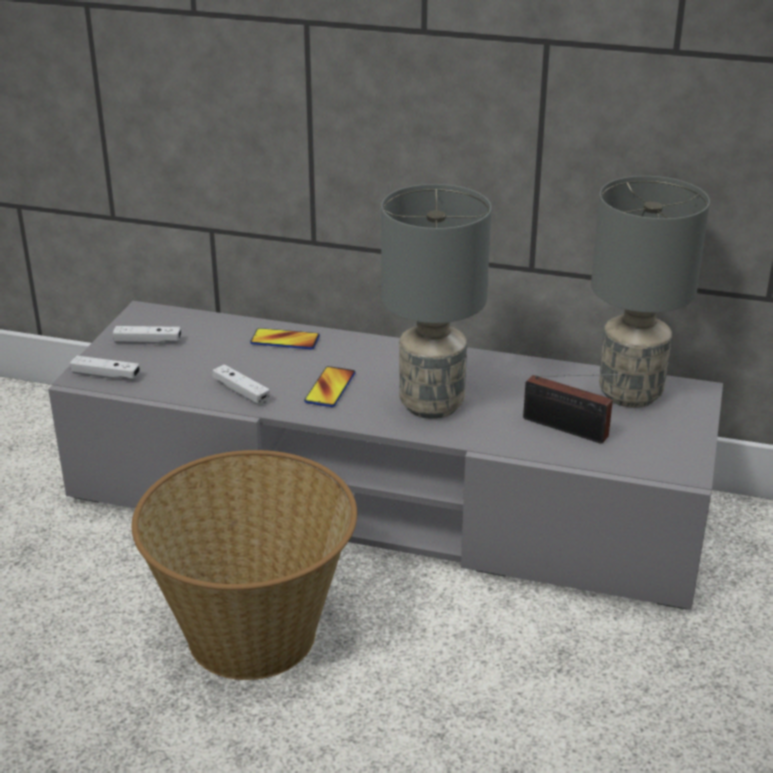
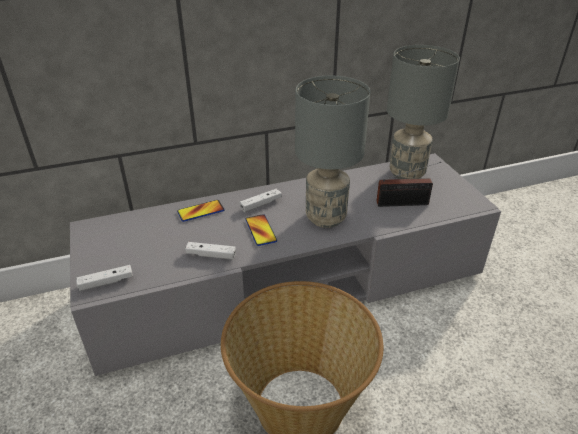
camera: 35 degrees left, 5 degrees up
(147, 341) = (111, 246): white game controller -> white game controller (261, 204)

